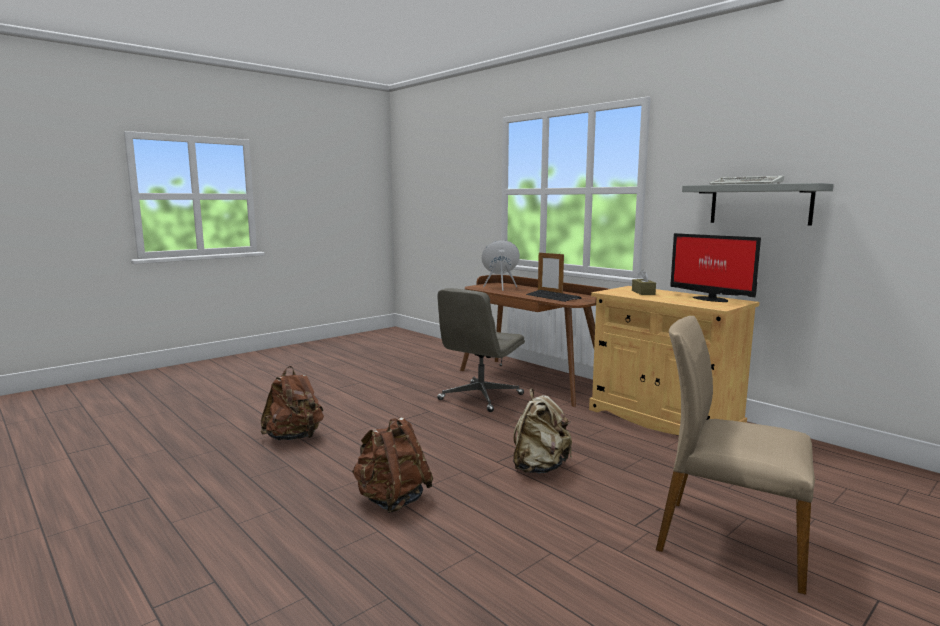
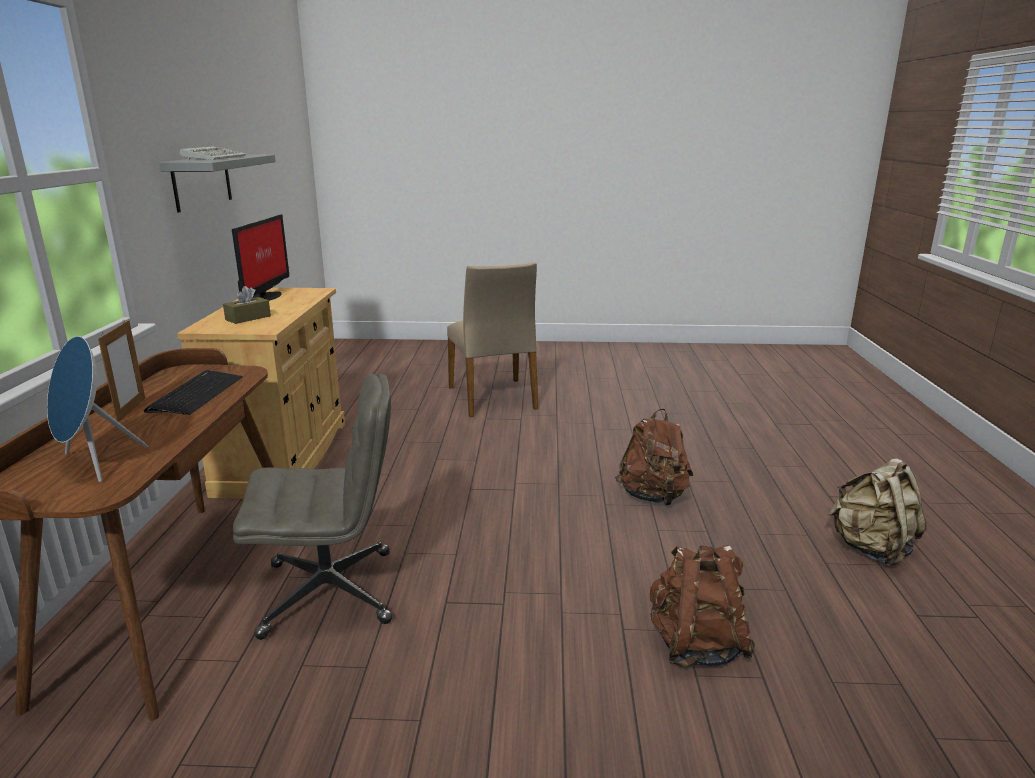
camera: 135 degrees left, 10 degrees up
(539, 468) = (493, 469): beige backpack -> beige backpack (871, 549)

